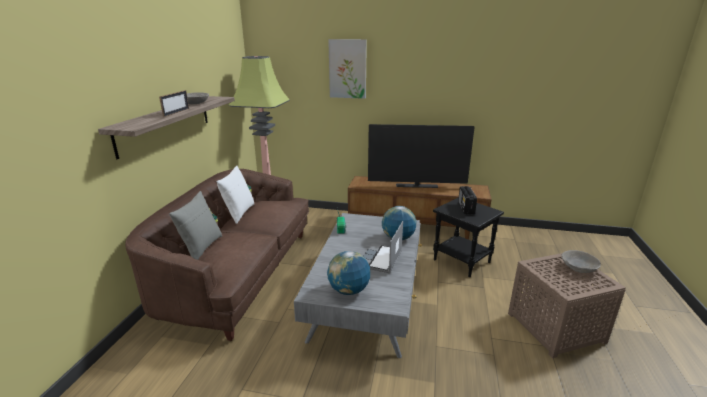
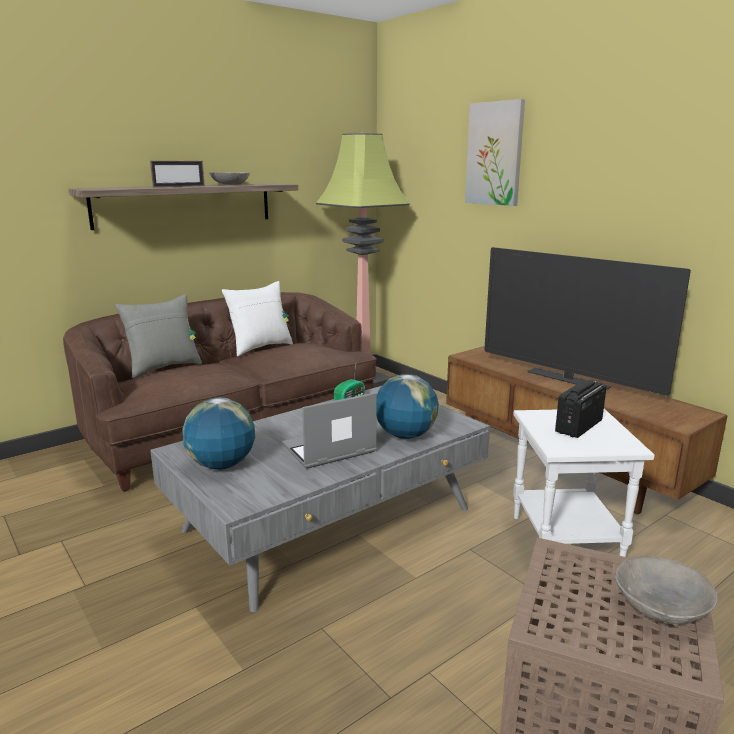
camera: 40 degrees right, 5 degrees down
(462, 261) = (567, 541): black side table -> white side table

